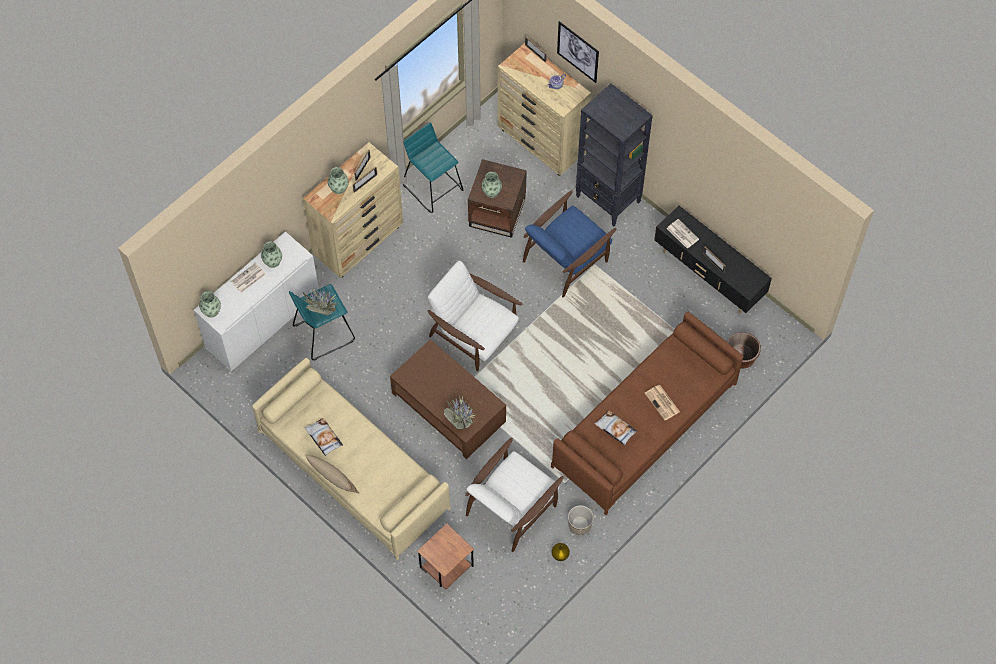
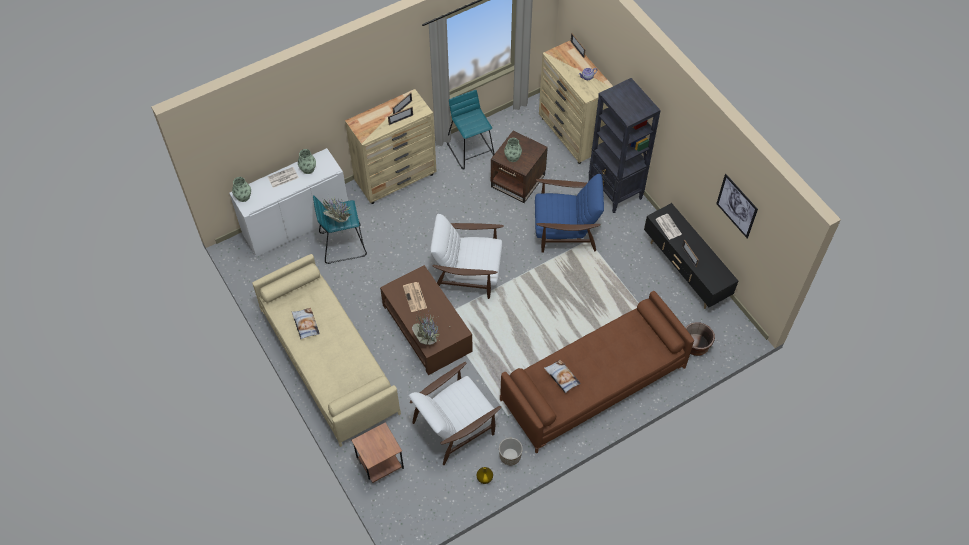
camera: 15 degrees right, 5 degrees down
(332, 479) = (301, 361): beige pillow -> none
(339, 188) = (377, 119): vase -> none
(474, 333) = (468, 273): white armchair -> white armchair turned 45 degrees counterclockwise
(566, 259) = (565, 230): blue armchair -> blue armchair turned 150 degrees counterclockwise
(578, 52) = (609, 47): picture -> picture (737, 206)
(662, 403) = (610, 364): newspaper -> newspaper (415, 297)

